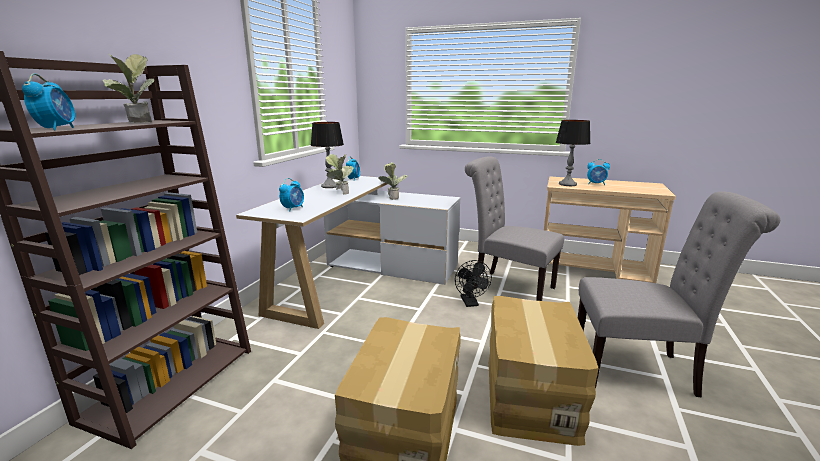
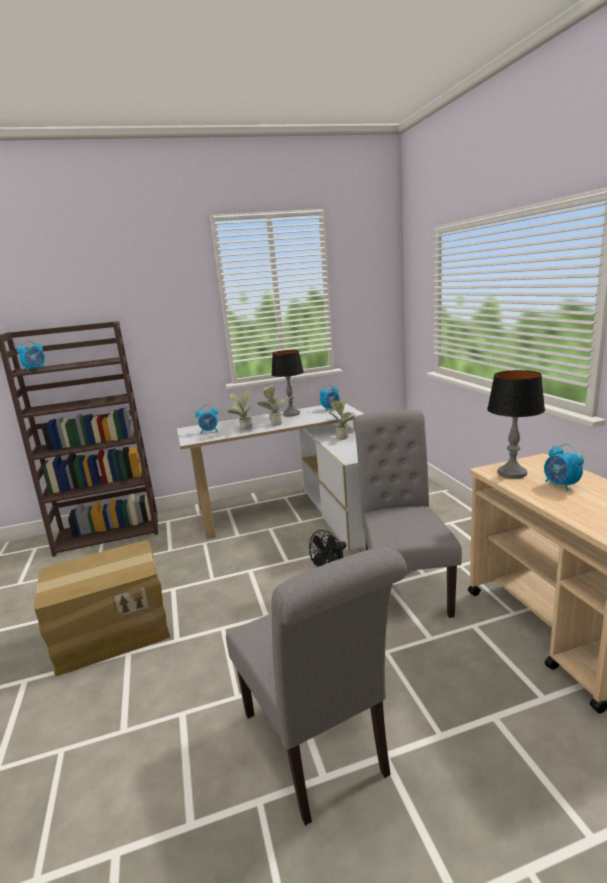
camera: 55 degrees right, 0 degrees up
(137, 123) = (86, 363): potted plant -> potted plant (244, 430)
(528, 395) = (200, 676): cardboard box -> none

